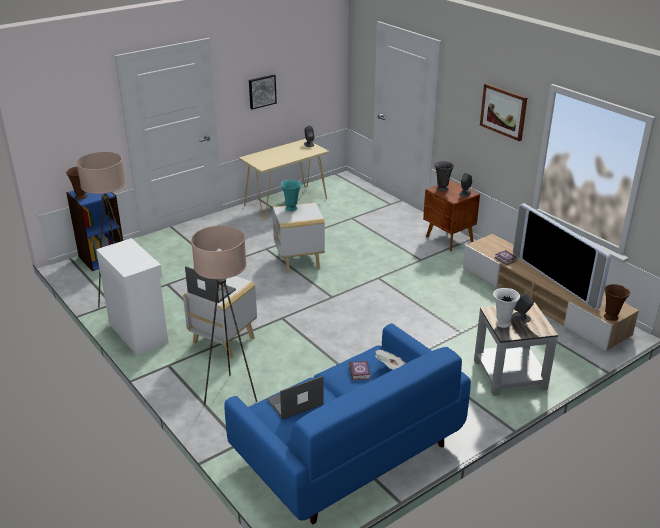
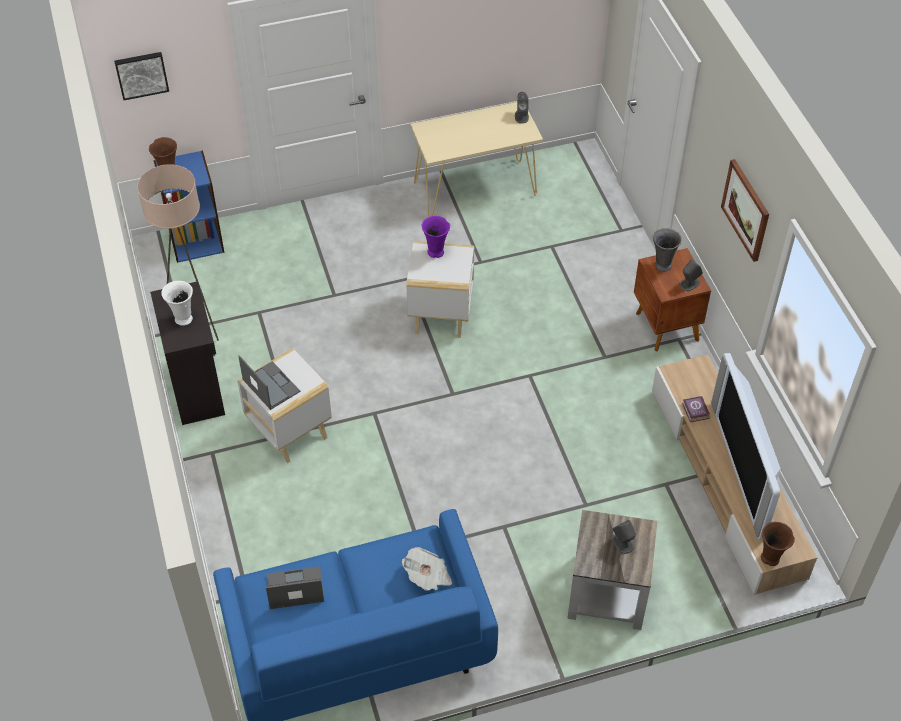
camera: 20 degrees right, 20 degrees up
(139, 332) = (197, 388): white cabinet -> black cabinet
(230, 393) = (265, 518): beige floor lamp -> none
(261, 91) = (455, 40): picture -> picture (141, 74)
(292, 209) = (436, 253): turquoise vase -> purple vase
(360, 372) = (387, 566): book -> none
(502, 324) = (592, 546): white vase -> white vase (183, 319)

